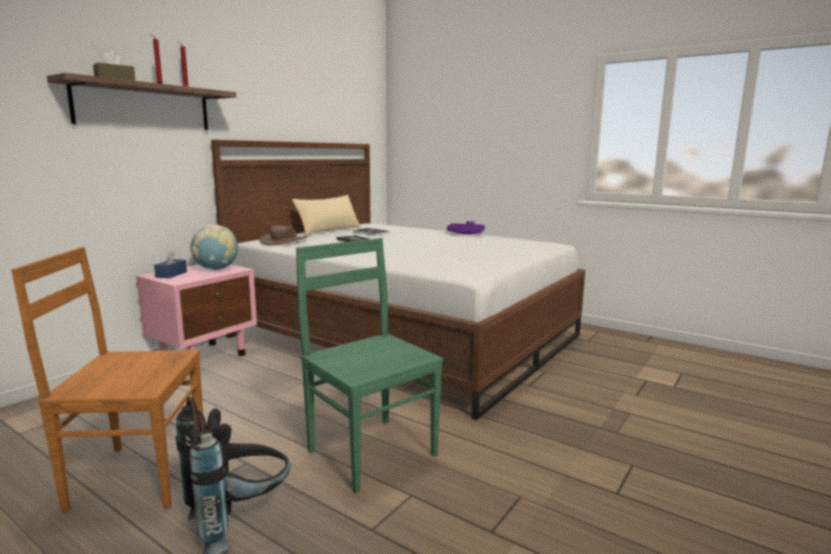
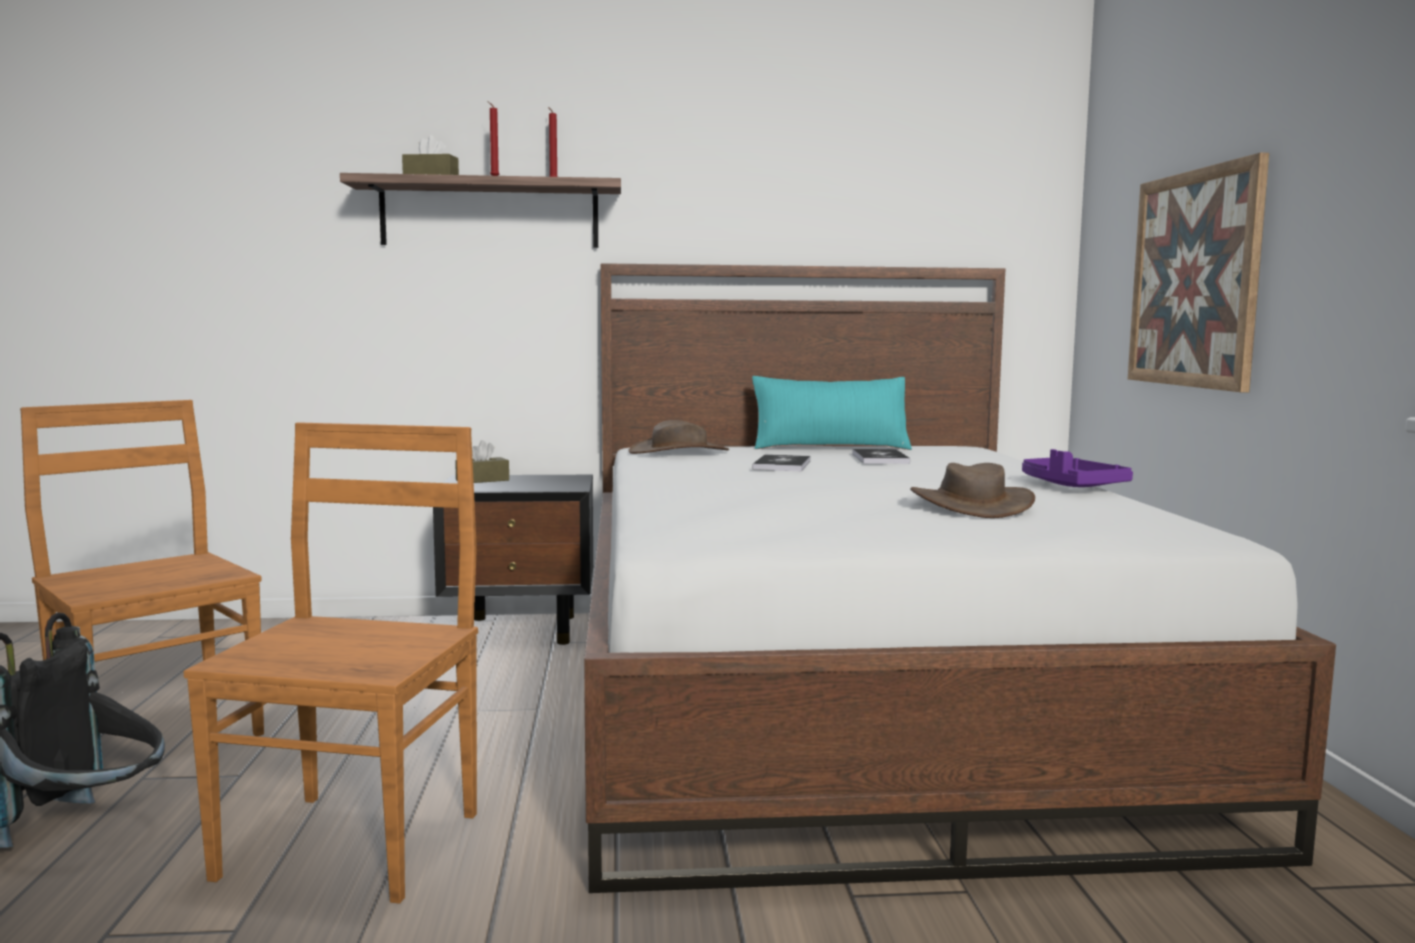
camera: 50 degrees right, 5 degrees down
(171, 274) = (482, 480): blue tissue box -> brown tissue box
(205, 356) = (522, 630): pink nightstand -> black nightstand
(216, 269) = (548, 483): globe -> none
(328, 230) = (830, 447): beige pillow -> turquoise pillow
(370, 451) = (355, 842): green chair -> brown chair
(465, 153) = (1194, 279): none -> picture
(475, 245) = (971, 505): none -> brown hat

